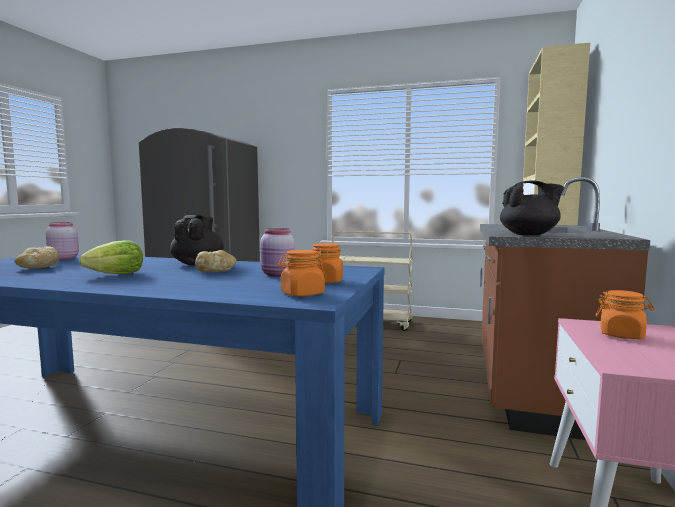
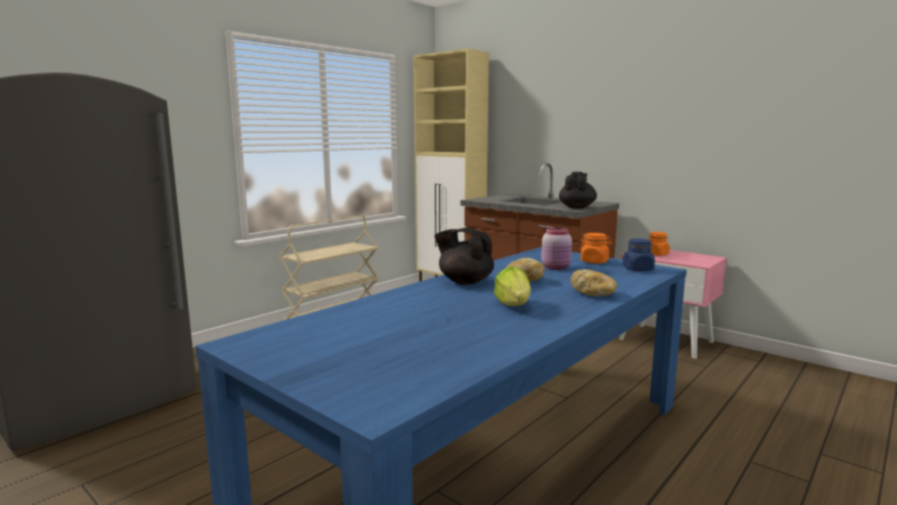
camera: 65 degrees left, 5 degrees up
(39, 268) = (415, 337): bread -> bread (593, 294)
(63, 258) = (320, 331): pink jar -> none
(302, 294) = (638, 269): orange jar -> blue jar

